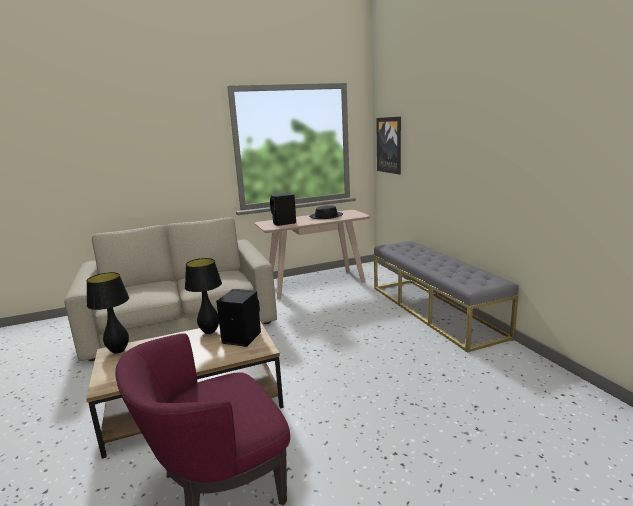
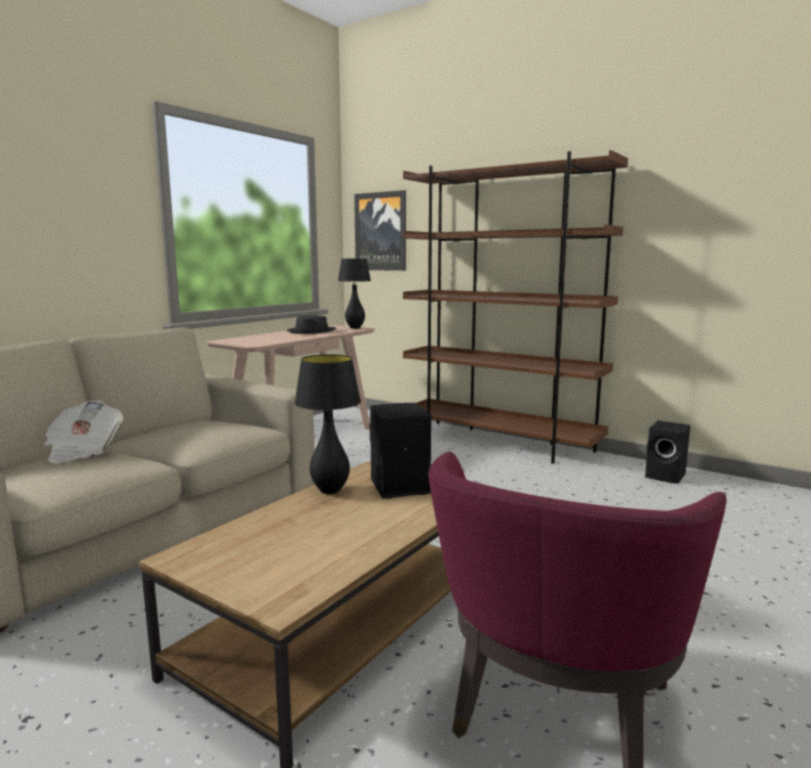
camera: 35 degrees left, 5 degrees down
(118, 351) = (199, 552): black table lamp -> black table lamp (355, 328)
(152, 283) = (83, 451): none -> newspaper
(284, 223) = (264, 339): black speaker -> black speaker (666, 476)
(434, 310) = (499, 443): grey bench -> brown bookcase

